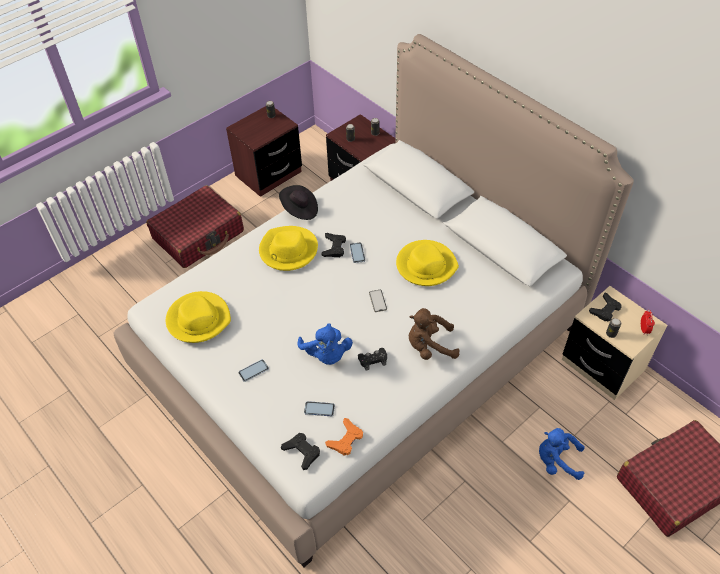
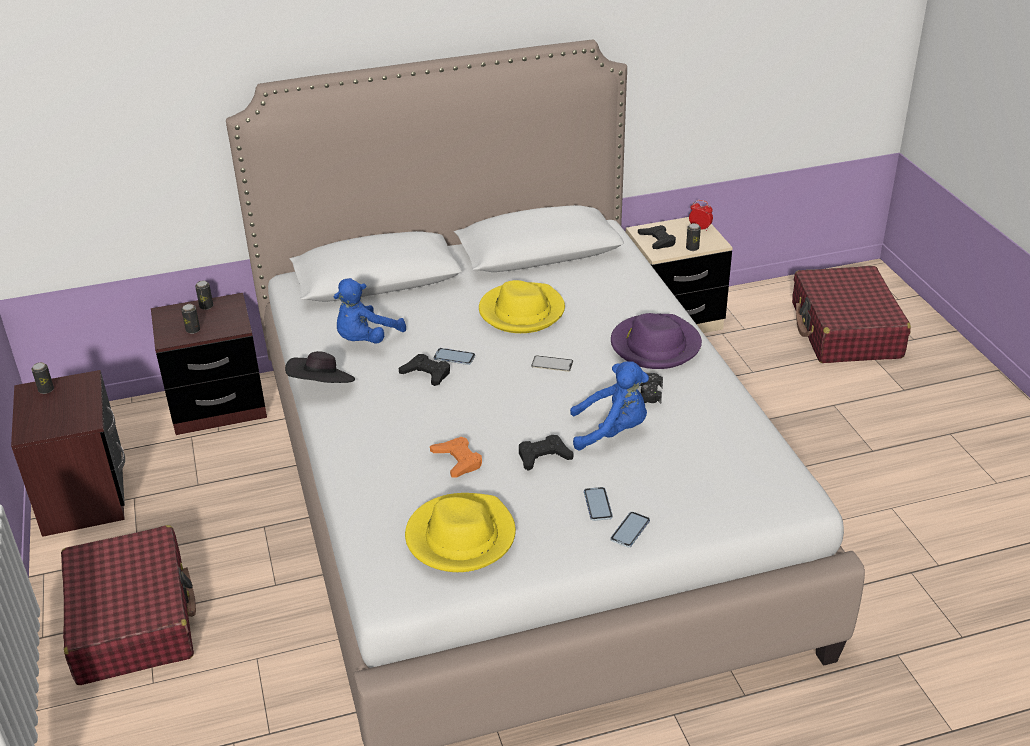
camera: 65 degrees left, 15 degrees down
(288, 250) = (394, 416): yellow hat -> none
(302, 452) = (762, 492): black game controller -> black game controller (543, 456)
(319, 409) = (700, 460): phone -> phone (630, 530)
(345, 439) = (761, 450): orange game controller -> orange game controller (458, 461)
(429, 346) = (655, 345): brown plush toy -> purple hat
(557, 461) = (779, 395): blue plush toy -> blue plush toy (366, 340)

